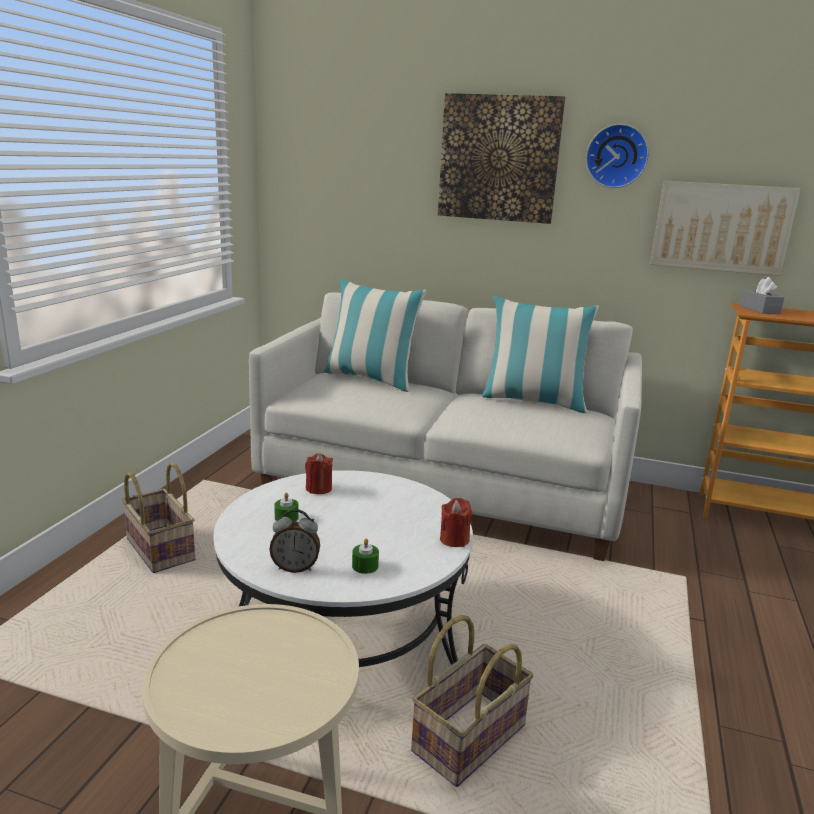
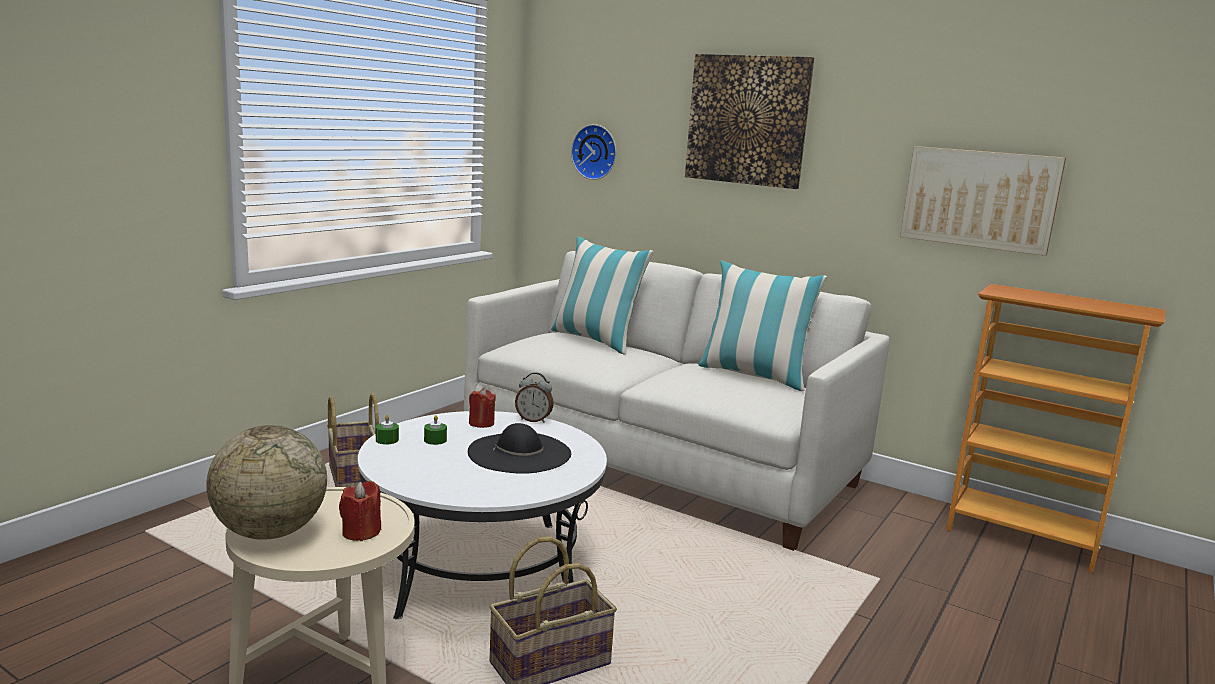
camera: 15 degrees right, 5 degrees down
(200, 694) = (269, 532): none -> globe
(295, 567) = (415, 475): alarm clock -> alarm clock (533, 420)
(365, 566) = (478, 482): green candle -> green candle (387, 440)
(380, 520) = (519, 453): none -> black hat
(454, 539) = (578, 476): red candle -> red candle (361, 532)
(616, 156) = (866, 119): wall clock -> wall clock (596, 152)
(759, 309) = (1014, 291): grey tissue box -> none

